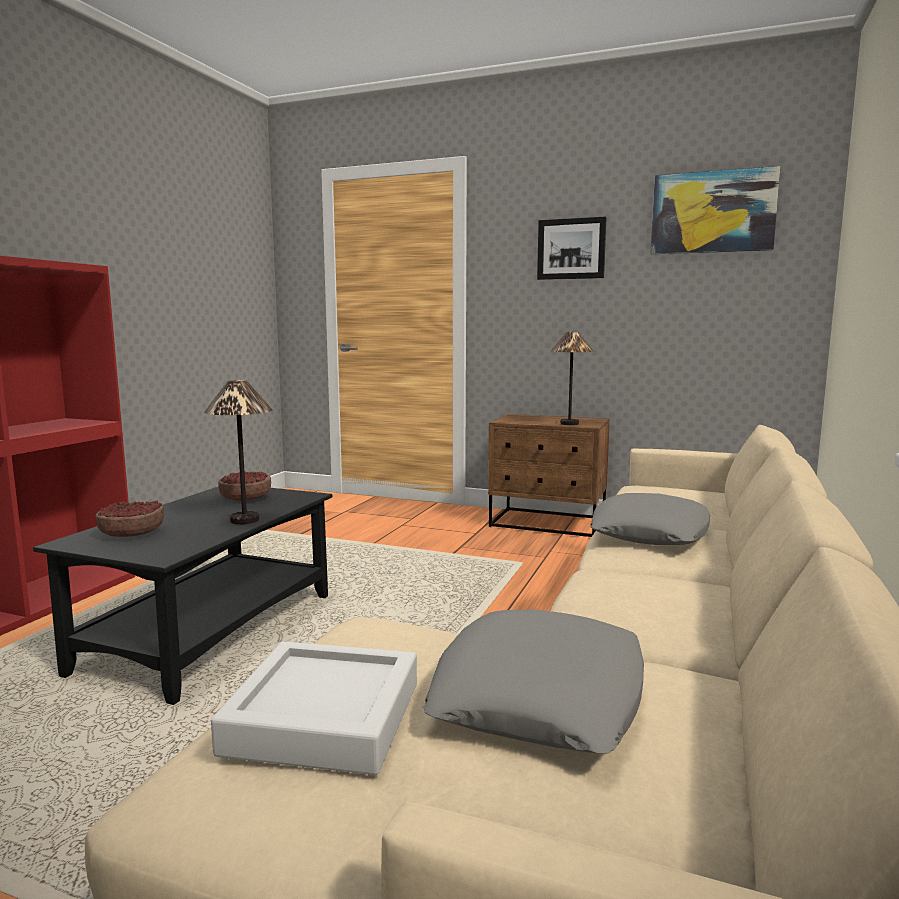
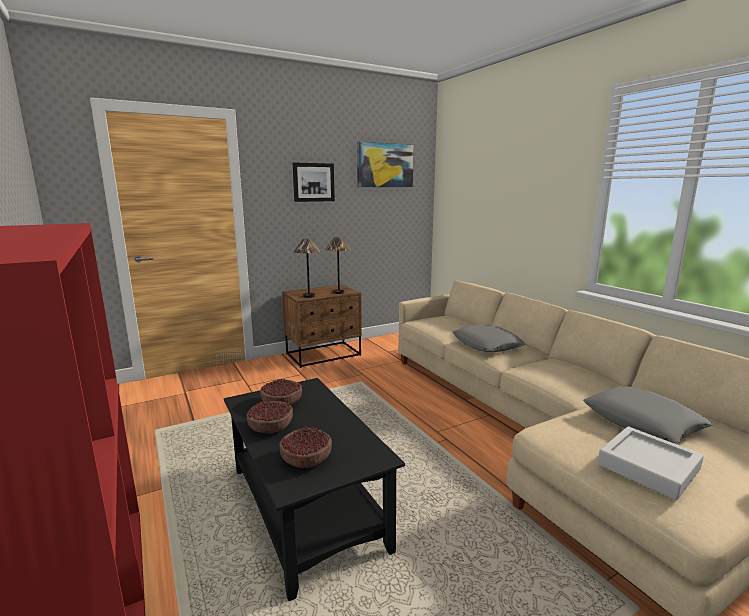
camera: 50 degrees left, 5 degrees up
(185, 508) = (271, 427): none -> bowl
(245, 520) = (336, 415): table lamp -> table lamp (309, 296)

